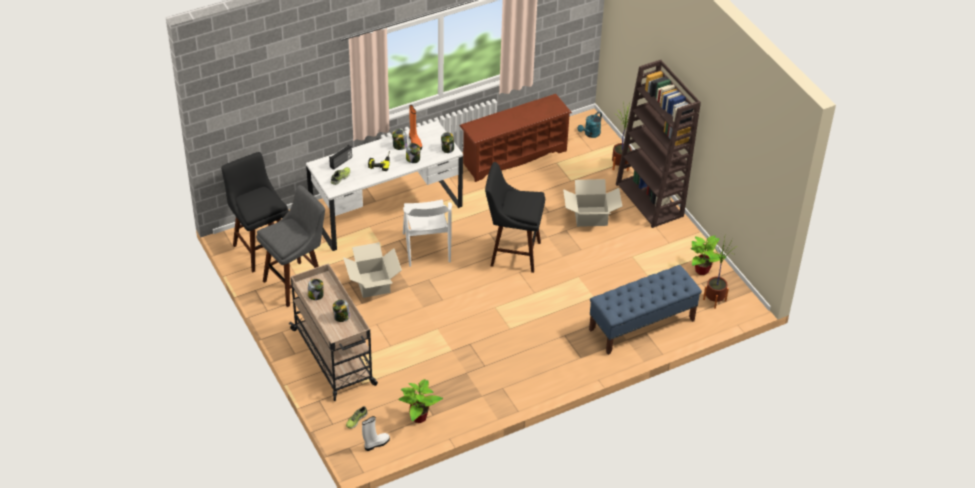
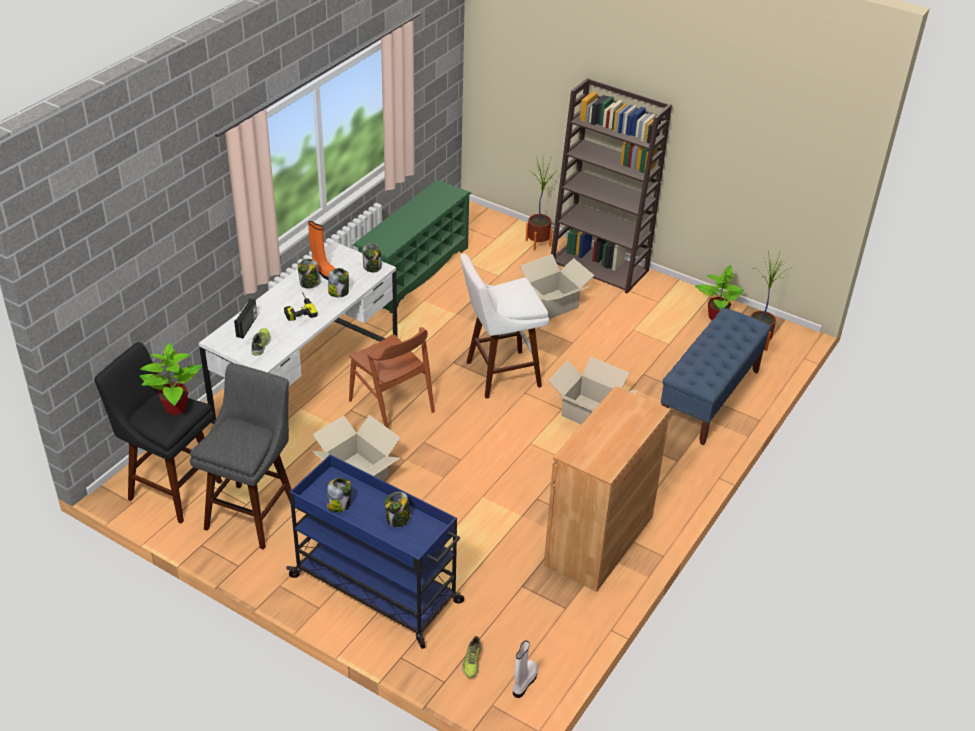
camera: 30 degrees left, 5 degrees down
(334, 358) = (378, 590): beige cart -> blue cart
(418, 417) = (550, 620): potted plant -> potted plant (174, 408)
(426, 248) = (391, 406): white chair -> brown chair
(486, 385) = (599, 540): none -> brown cabinet
(512, 253) = (499, 375): black stool -> white stool
(514, 156) = (414, 272): brown shoe rack -> green shoe rack
(550, 303) = (589, 413): none -> cardboard box
(590, 134) = (479, 223): turquoise watering can -> none

